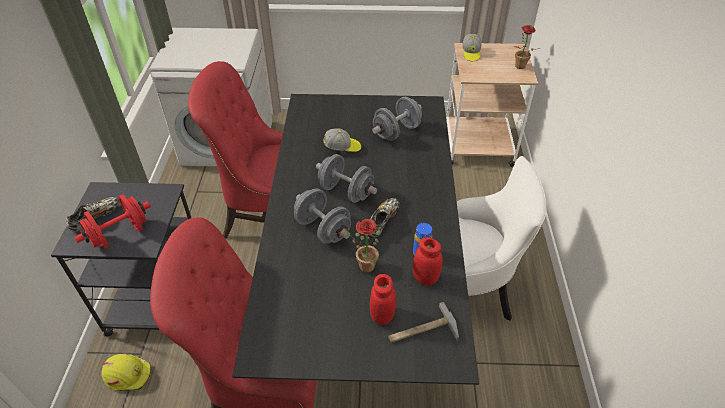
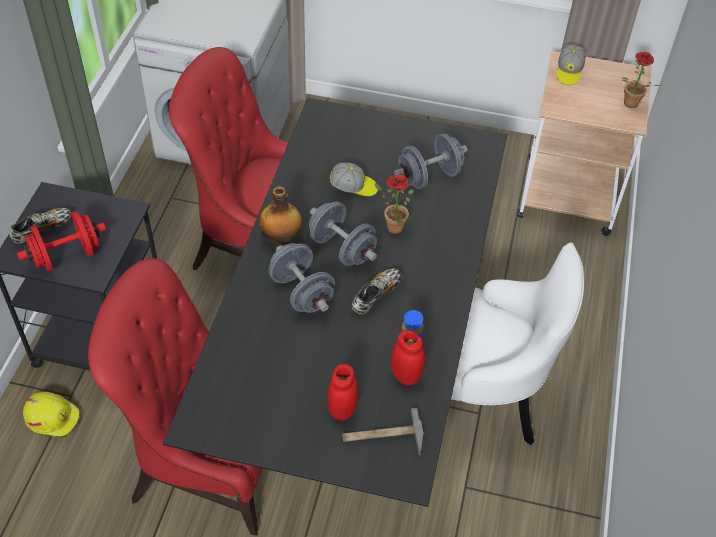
camera: 10 degrees right, 5 degrees up
(296, 192) = (281, 239): none -> bottle
(363, 266) = (337, 347): potted plant -> potted plant (391, 227)

